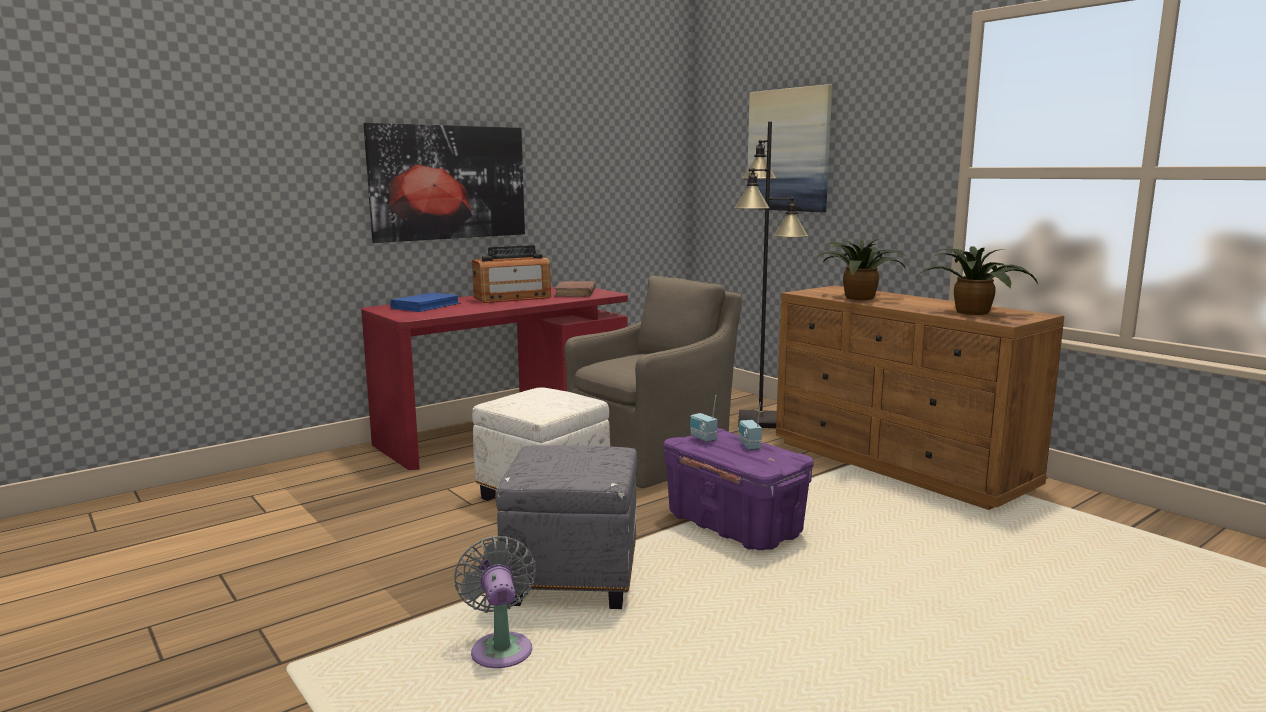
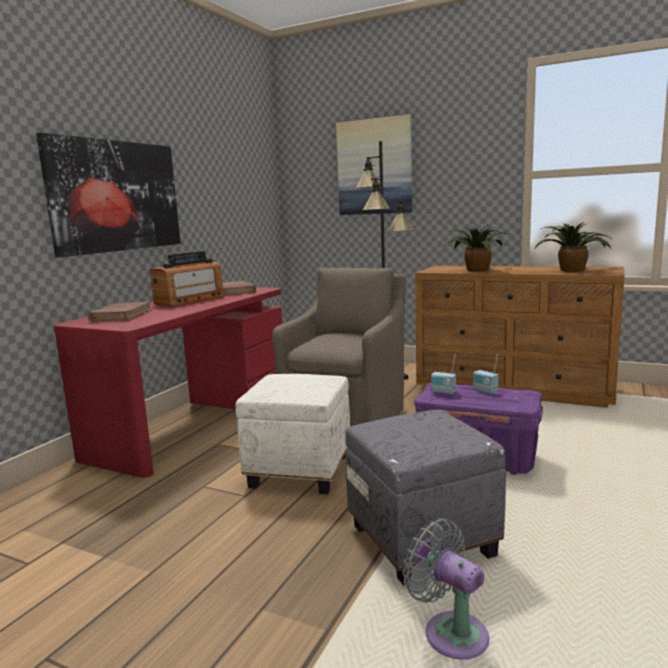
camera: 25 degrees left, 0 degrees up
(426, 306) = (122, 315): blue book -> brown book

